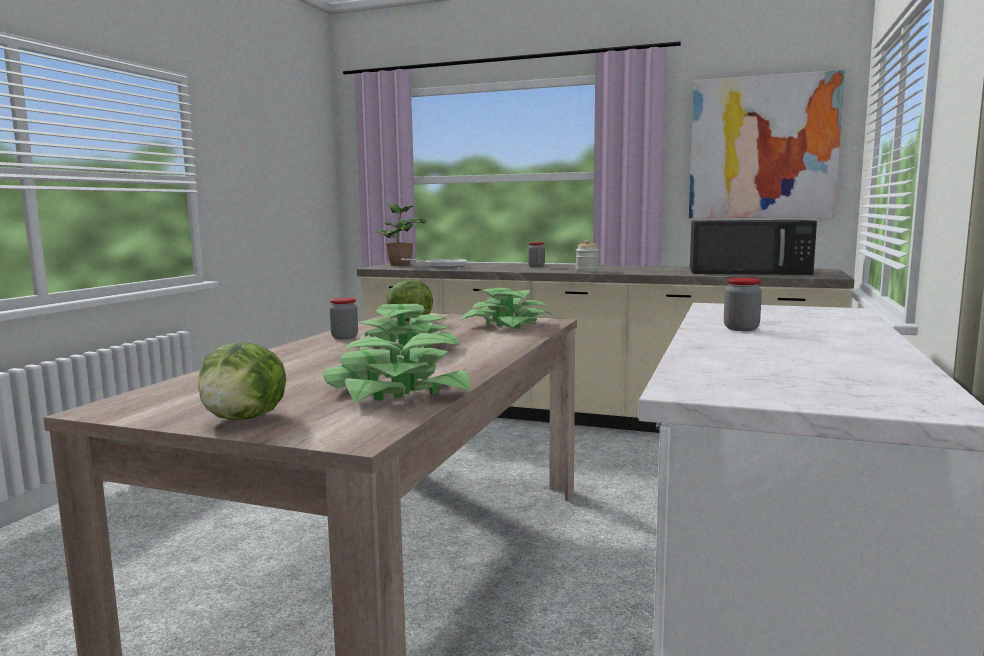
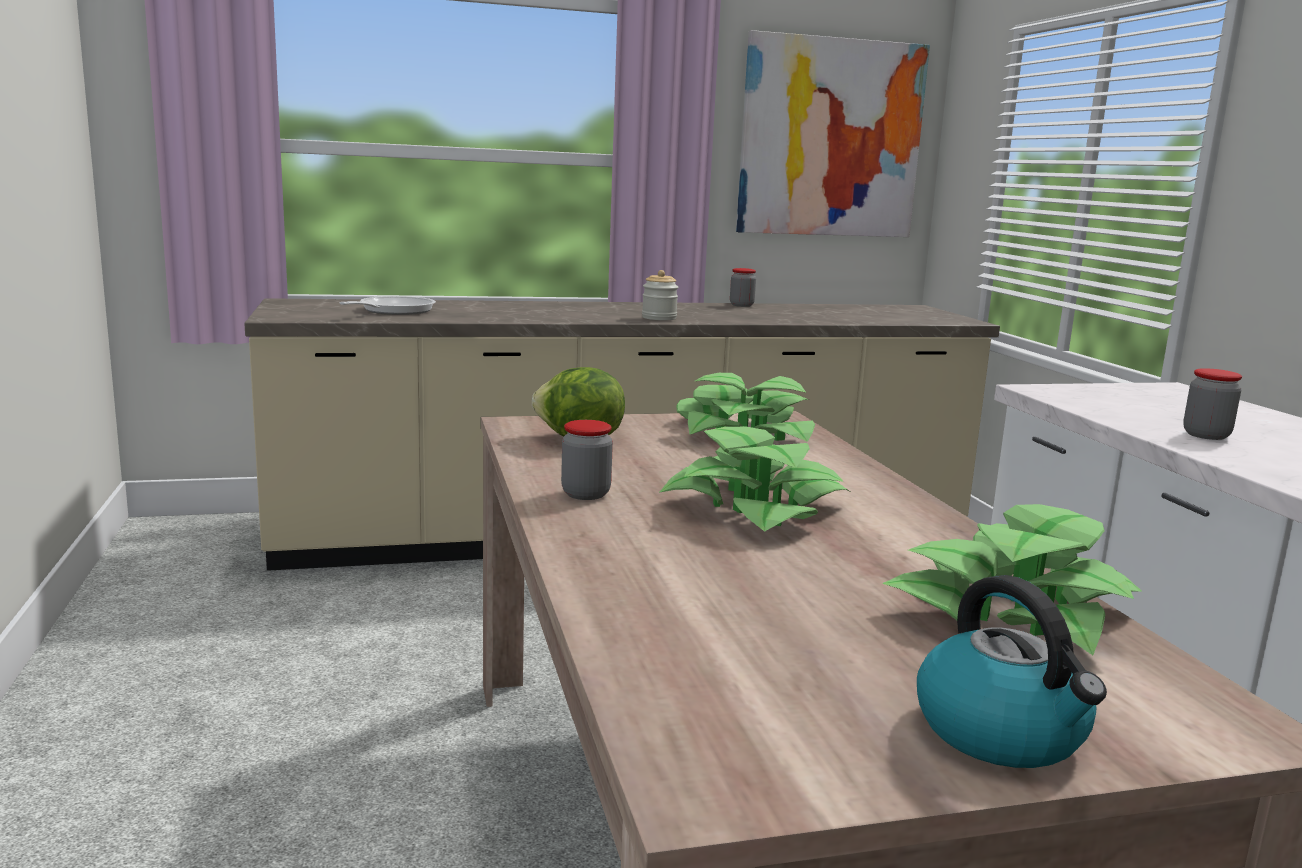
camera: 35 degrees left, 5 degrees up
(245, 419) = (1002, 733): lettuce -> kettle
(401, 265) = (302, 308): potted plant -> none
(536, 266) = (551, 308): jar -> jar (741, 305)
(750, 271) = (856, 313): black microwave -> none

